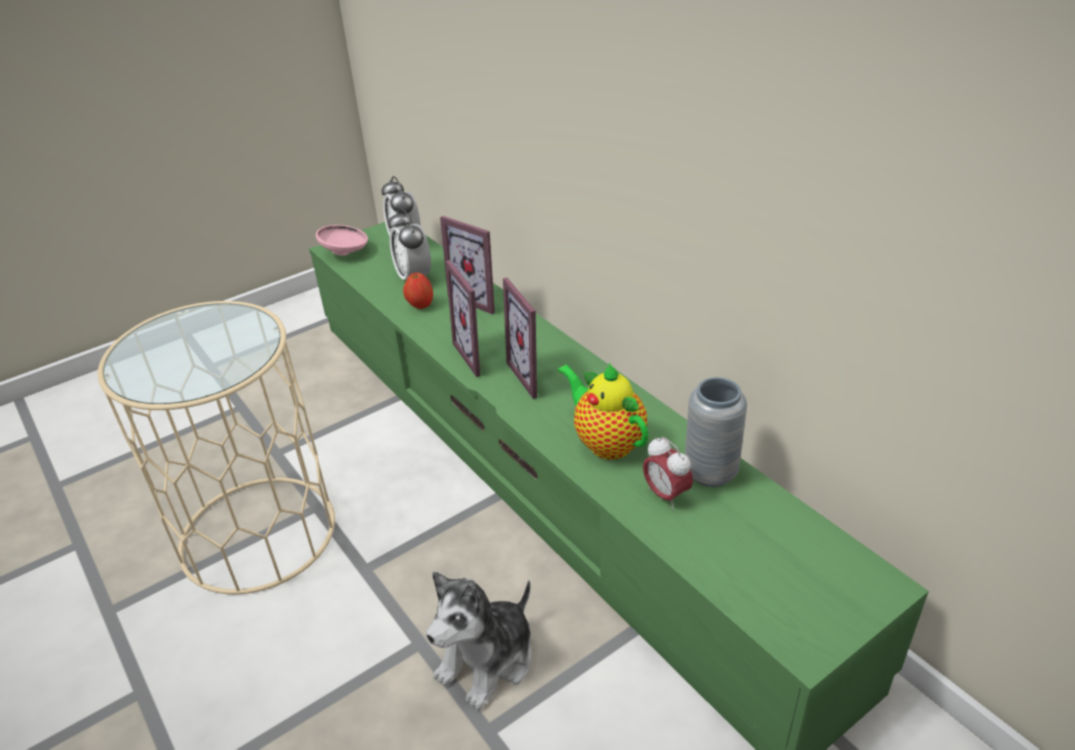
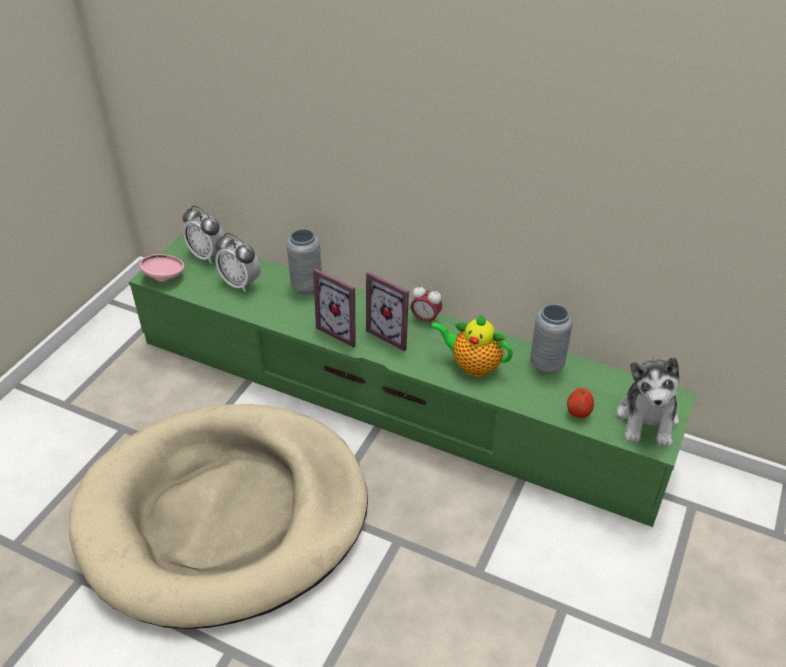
camera: 30 degrees left, 5 degrees up
(258, 533) = (224, 516): beige side table -> beige dog bed
(420, 305) = (266, 305): apple -> apple (578, 413)
(480, 298) = (306, 286): picture frame -> grey vase
(488, 661) = (448, 533): plush toy -> plush toy (647, 419)
(666, 495) = (531, 387): alarm clock -> alarm clock (425, 319)

